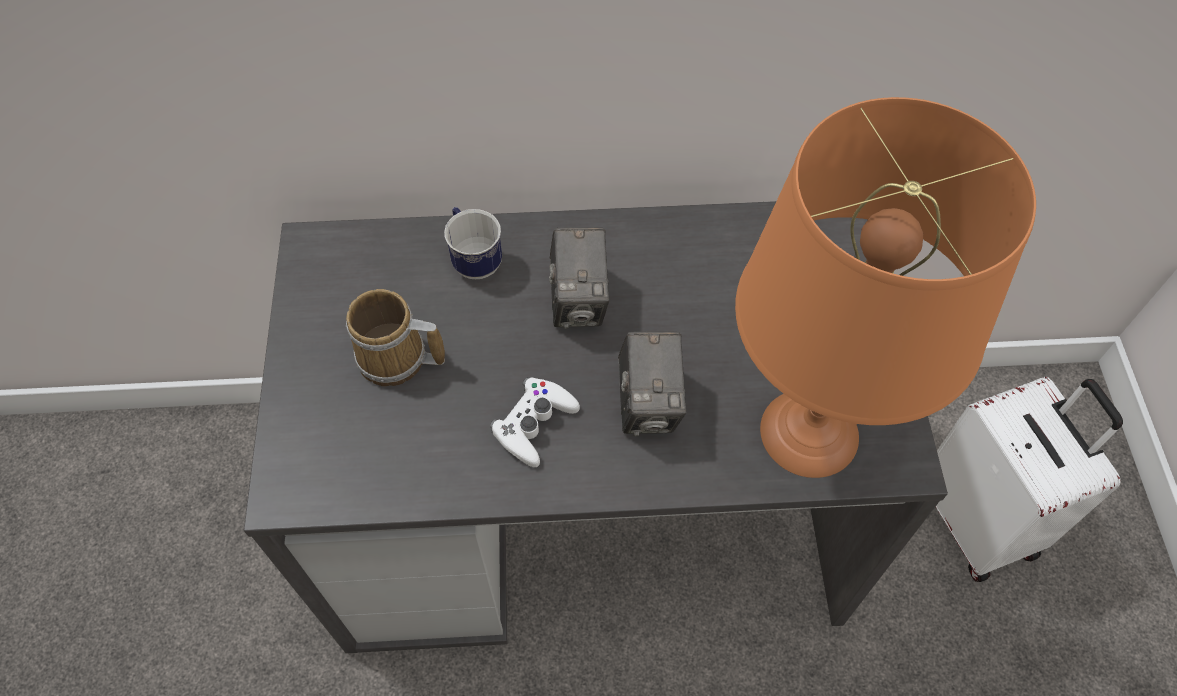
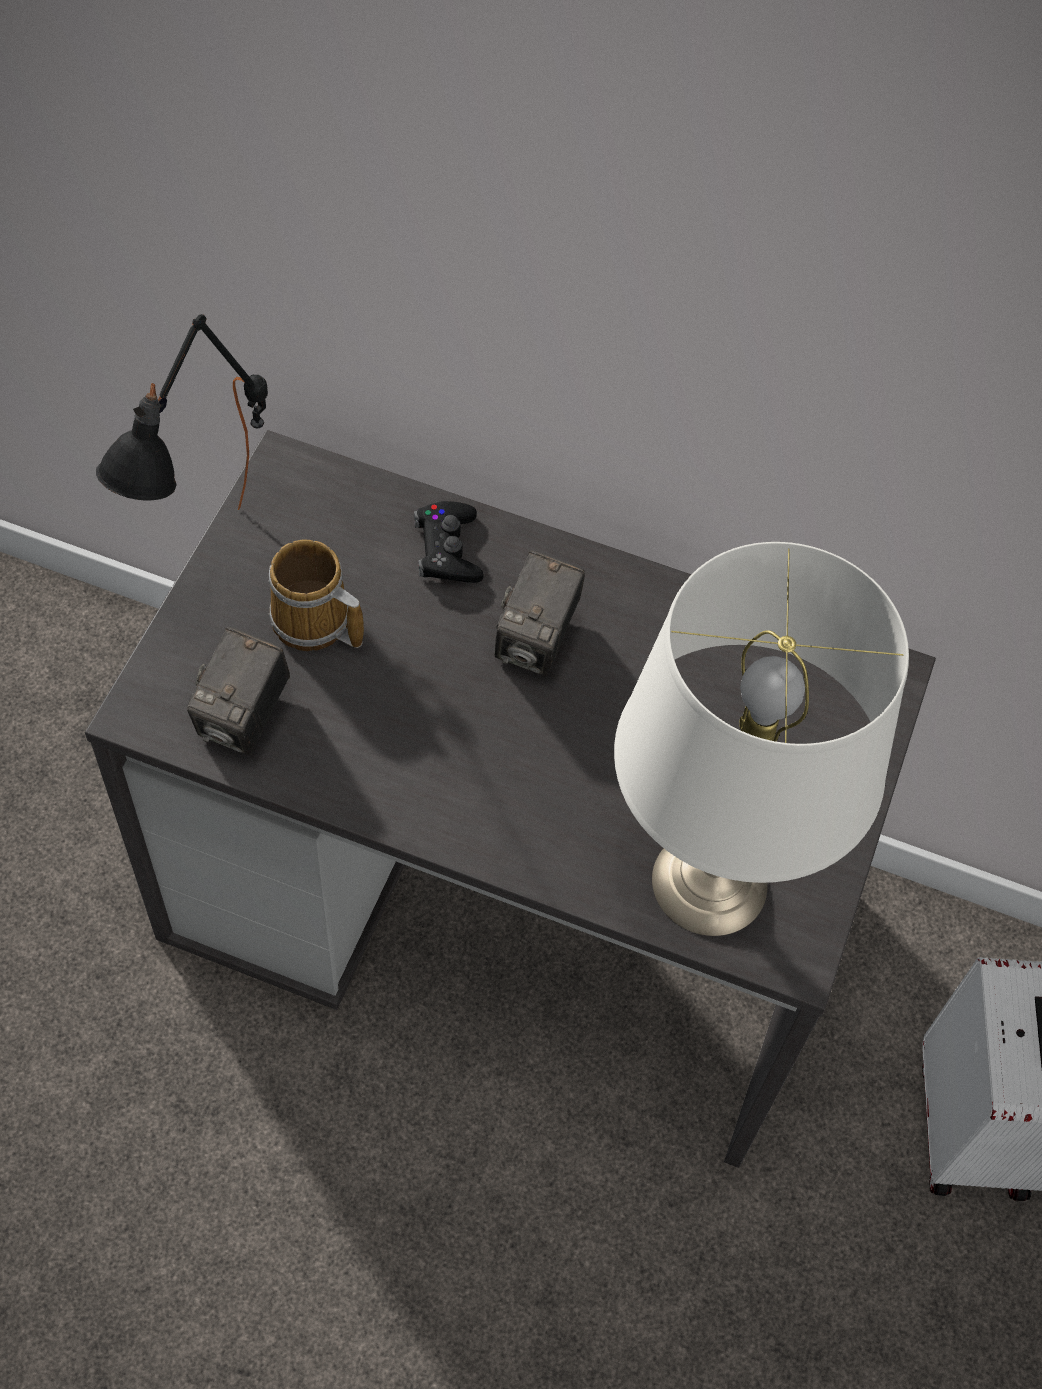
camera: 20 degrees right, 0 degrees up
(294, 348) = (216, 569): none -> black table lamp
(474, 259) = (448, 549): mug -> black game controller
(534, 424) = (421, 750): white game controller -> none
(648, 404) = (552, 780): camera -> camera (244, 717)
(807, 433) = (707, 882): orange table lamp -> white table lamp

